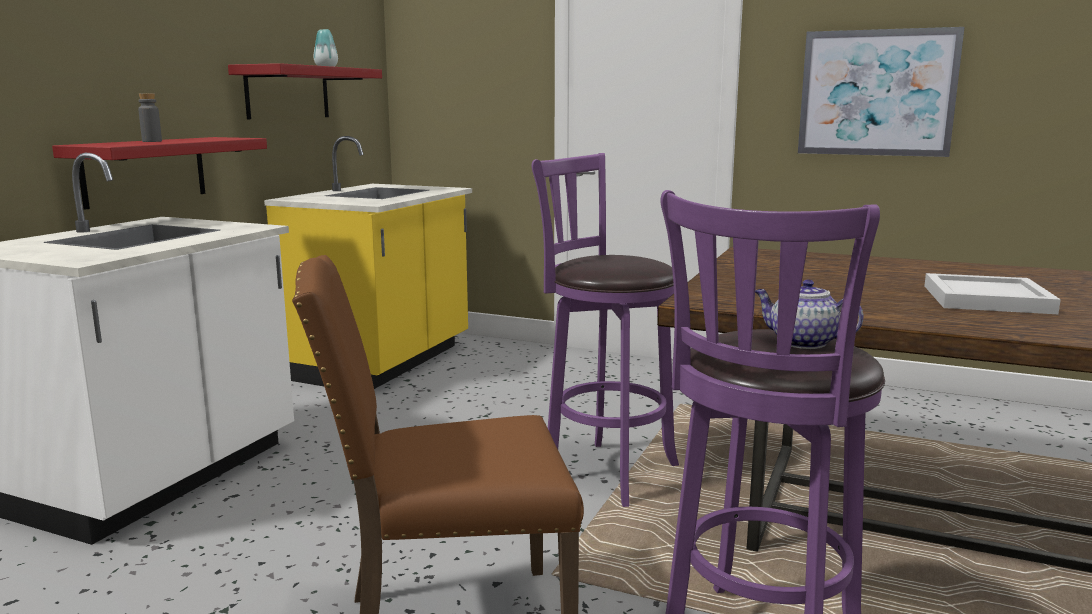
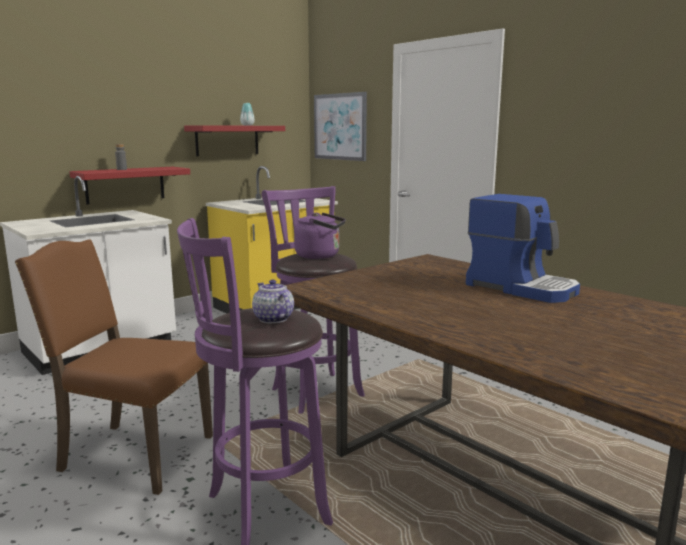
camera: 25 degrees right, 0 degrees up
(621, 260) = (320, 256): none -> purple kettle
(877, 93) = (588, 145): picture -> picture (340, 127)
(942, 273) = (521, 288): none -> coffee machine
(985, 299) = (492, 310): white tray -> none

